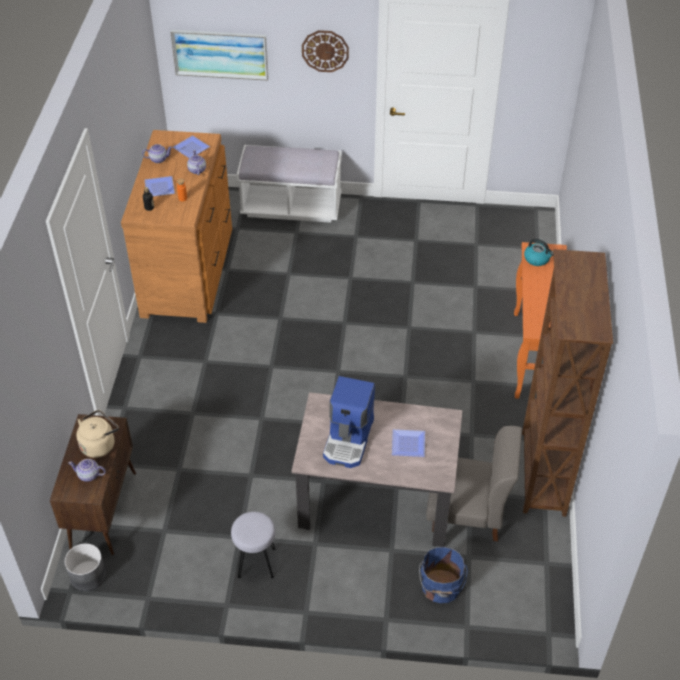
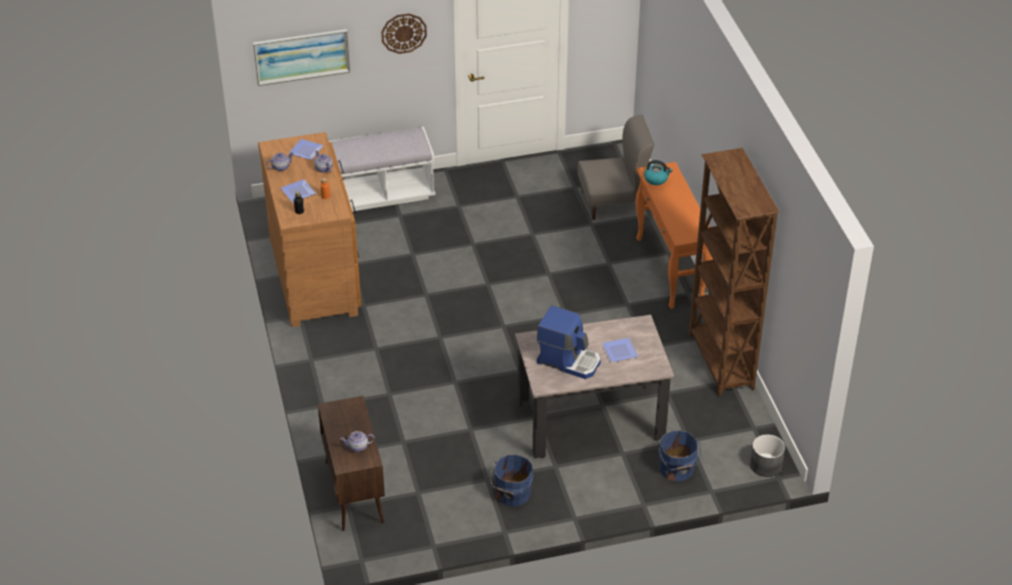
camera: 20 degrees left, 5 degrees down
(88, 575) = (370, 544): grey planter -> grey planter (766, 465)
(99, 444) = (352, 422): beige kettle -> none
(256, 562) = (512, 494): grey stool -> blue bucket
(349, 439) = (569, 360): coffee machine -> coffee machine turned 60 degrees counterclockwise
(467, 512) = (672, 408): grey chair -> grey chair (613, 202)

